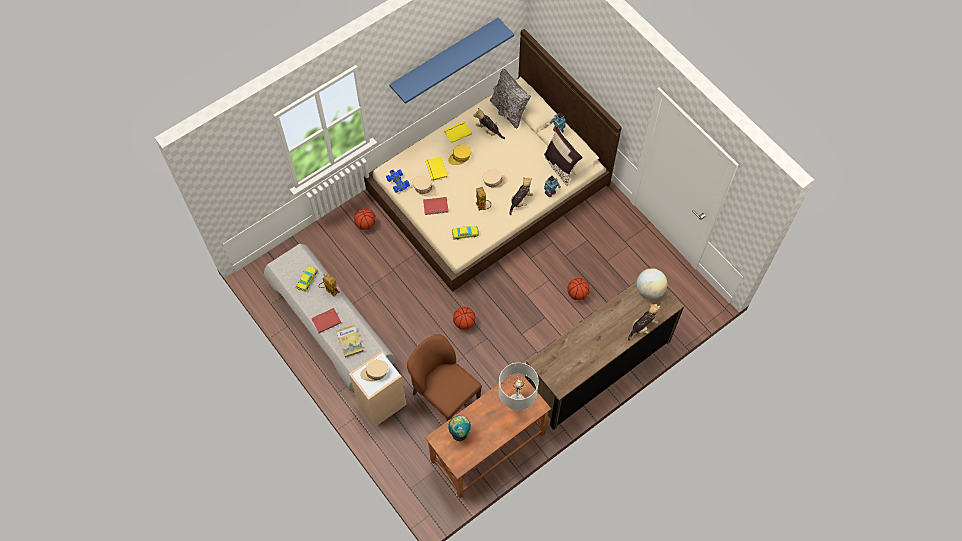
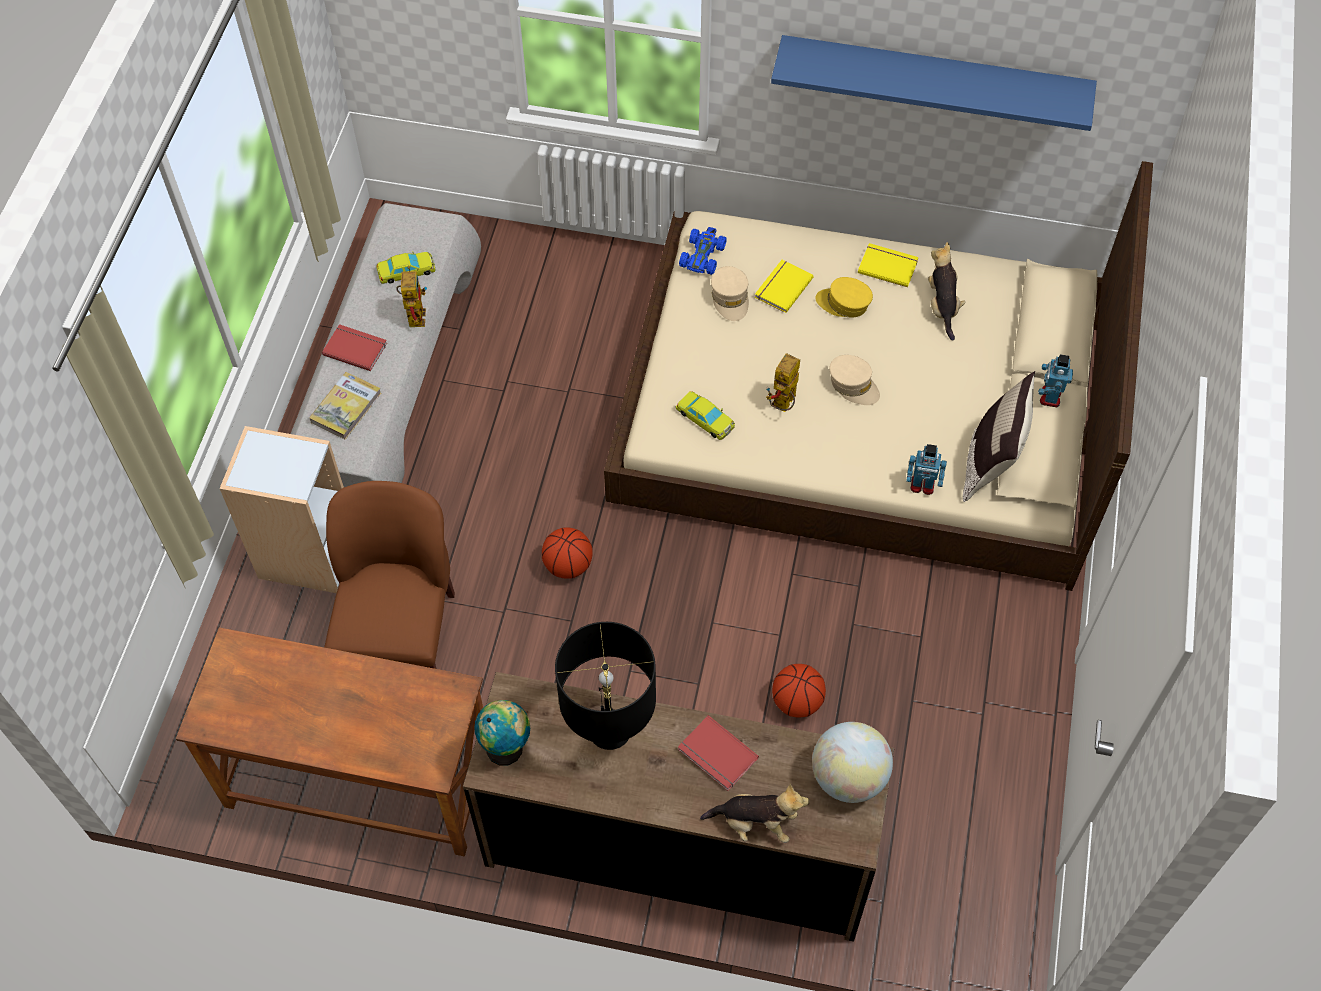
camera: 50 degrees right, 5 degrees down
(365, 224) = (614, 294): basketball -> none
(374, 372) = (278, 461): beige cap -> none
(436, 207) = (712, 340): red book -> red book (716, 756)
(459, 432) = (272, 675): globe -> globe (507, 747)
(508, 111) = (1011, 306): grey pillow -> none
(516, 402) = (410, 725): white table lamp -> none
(520, 201) = (856, 453): plush toy -> none
(577, 344) = (610, 732): none -> black table lamp

